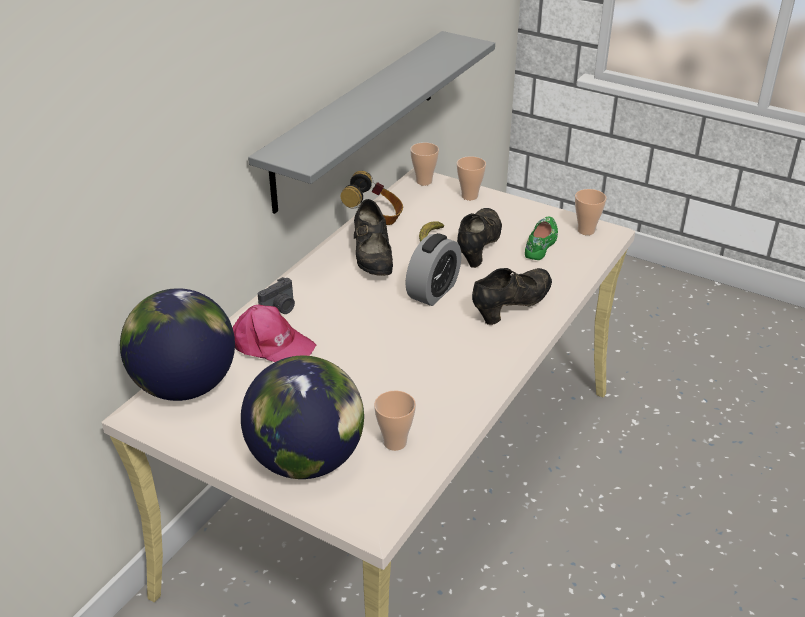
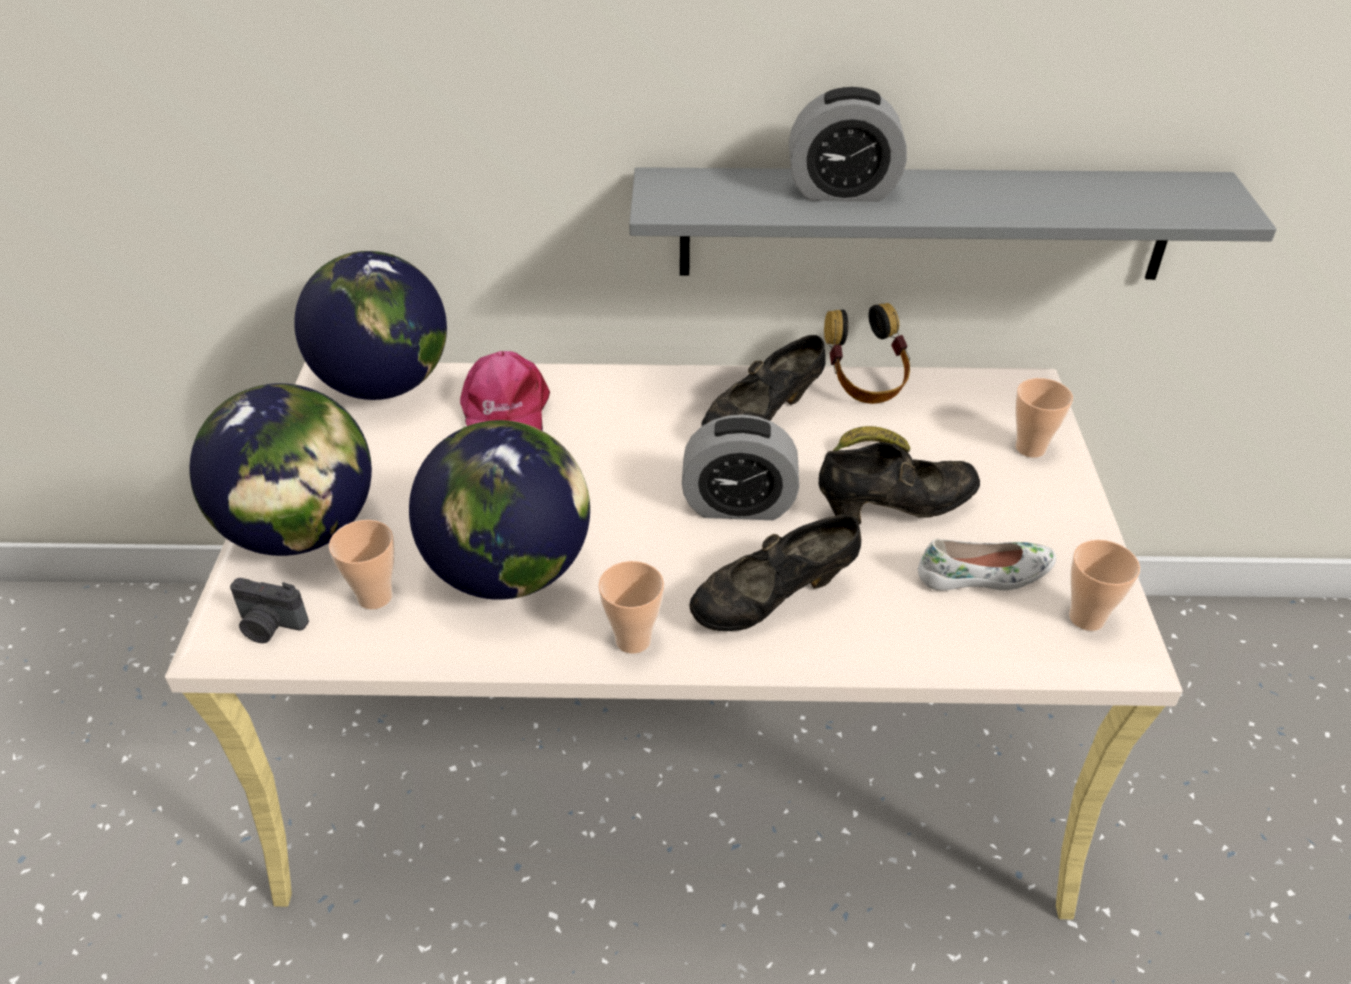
camera: 60 degrees right, 5 degrees up
(280, 308) = (584, 389): camera -> camera (269, 626)
(351, 113) = (842, 192): none -> alarm clock
(417, 384) = (510, 571): none -> globe
(424, 181) = (1015, 389): cup -> cup (633, 640)
(511, 307) = (772, 602): black shoe -> black shoe turned 135 degrees clockwise
(541, 243) = (985, 575): green shoe -> white shoe

